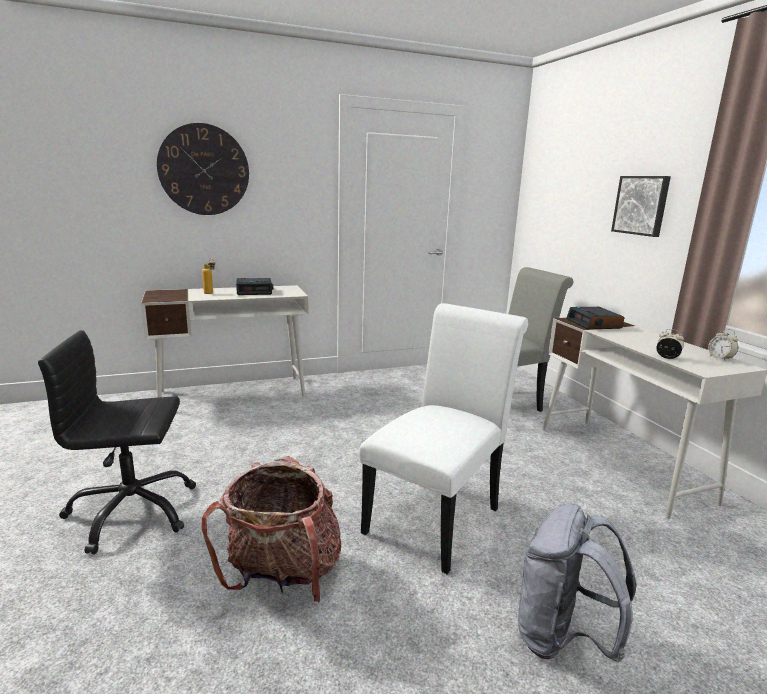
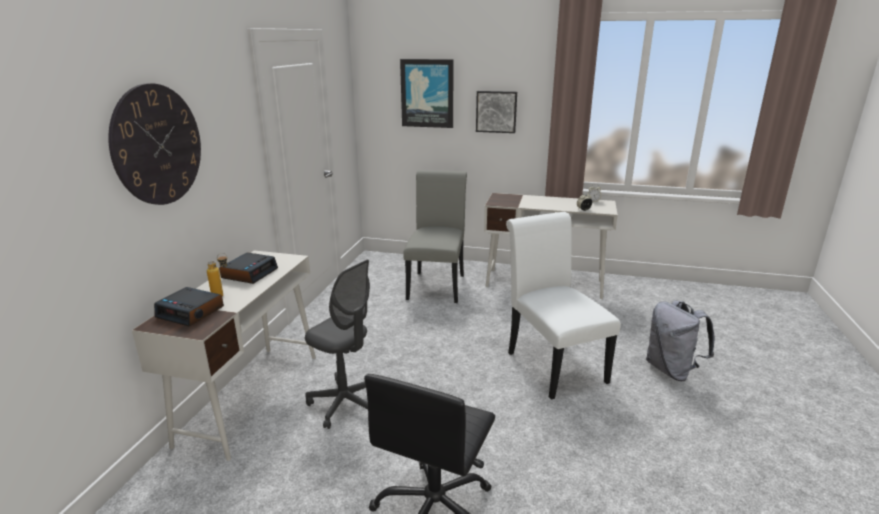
camera: 55 degrees left, 5 degrees up
(253, 427) = (345, 404): none -> grey office chair
(283, 575) = (576, 447): backpack -> none
(576, 180) = (427, 93): none -> picture
(594, 324) = (509, 201): alarm clock -> alarm clock (191, 312)

